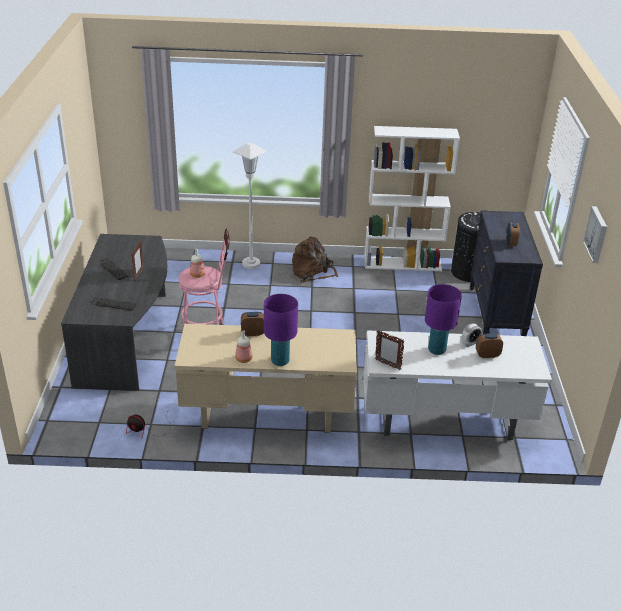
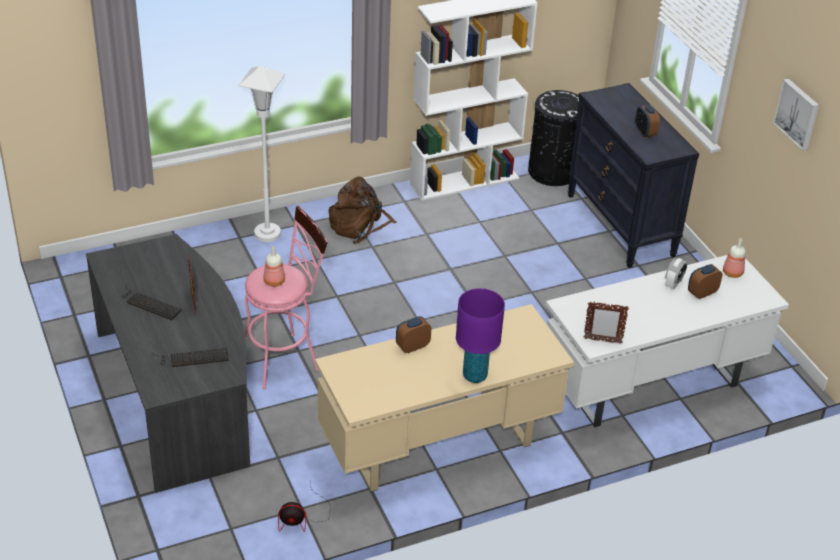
camera: 25 degrees left, 5 degrees up
(244, 359) = (428, 386): bottle -> bottle (732, 272)
(436, 350) = (643, 304): purple table lamp -> none

